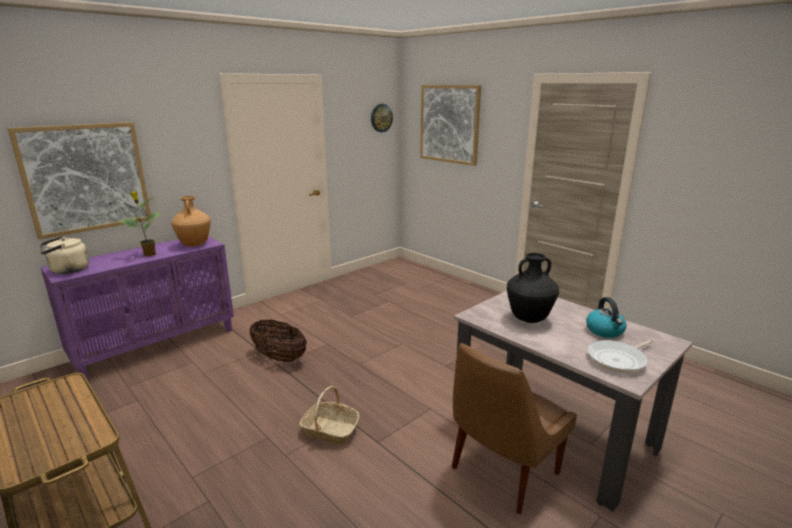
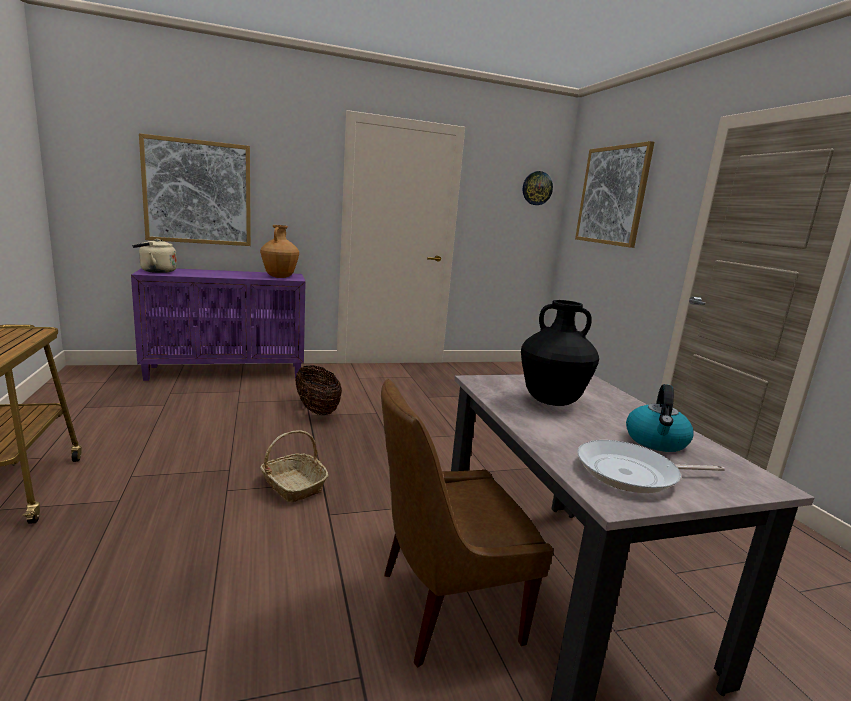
camera: 25 degrees right, 5 degrees down
(149, 254) = (232, 275): potted plant -> none

